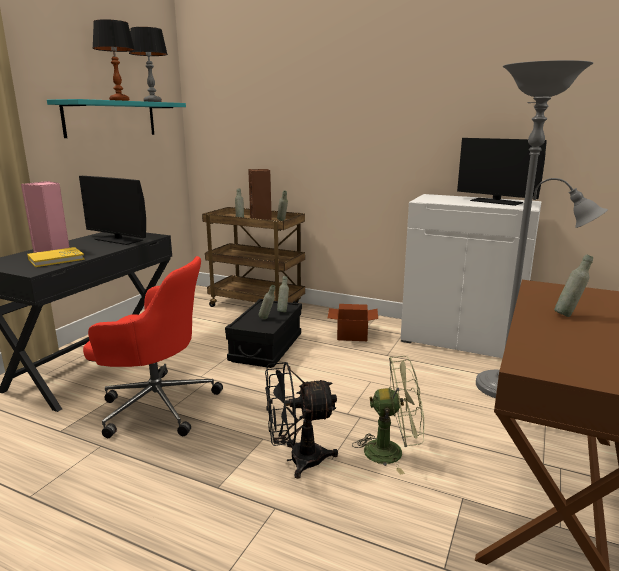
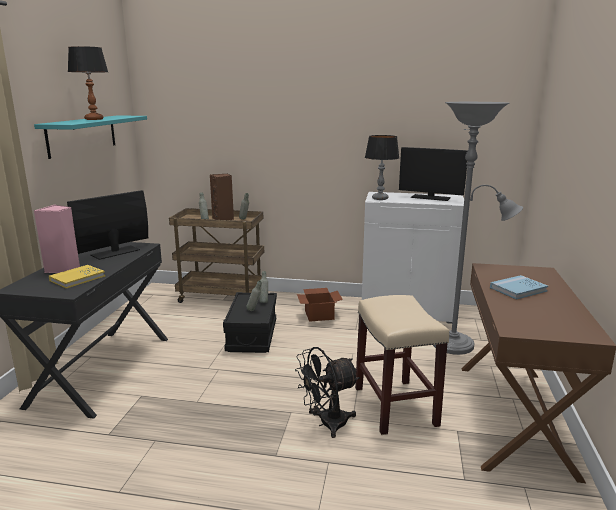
camera: 15 degrees left, 0 degrees up
(118, 240) = (115, 252): monitor -> monitor turned 120 degrees clockwise
(152, 102) = (118, 117): table lamp -> table lamp (379, 198)
(156, 405) = (183, 398): red office chair -> none
(392, 451) = (394, 406): green fan -> beige stool
(568, 315) = (518, 289): grey bottle -> blue book

